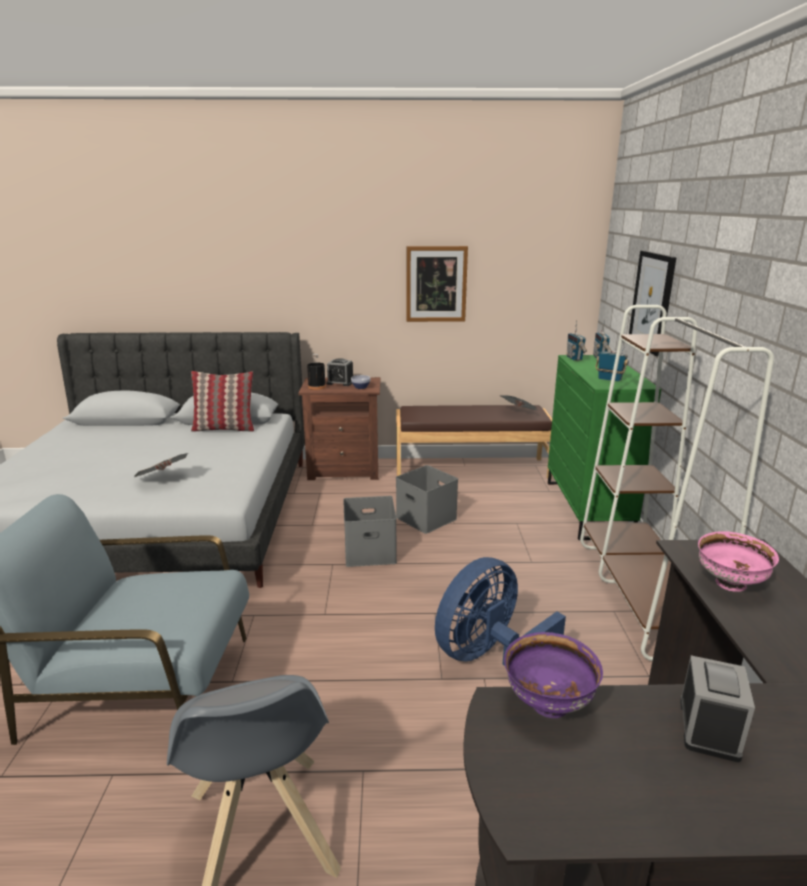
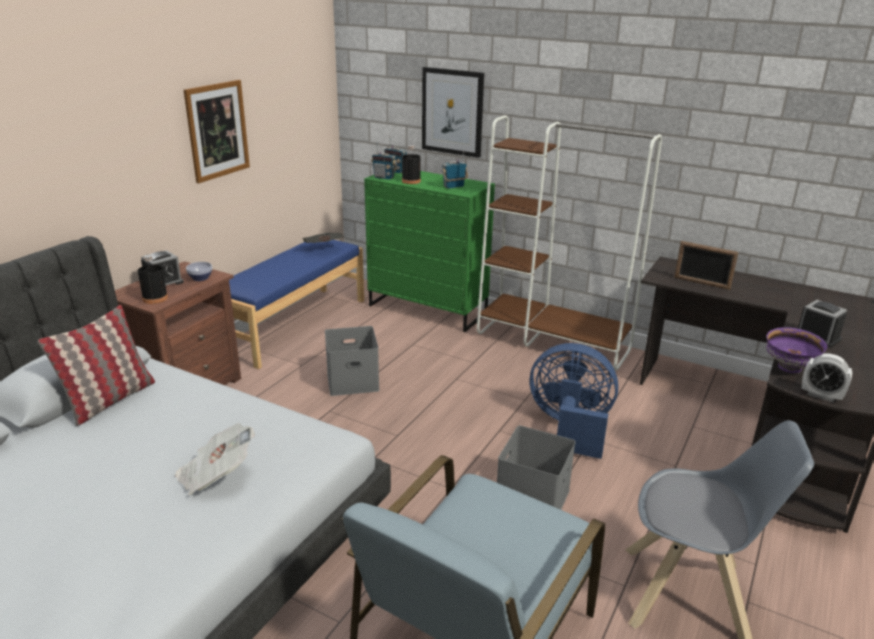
camera: 60 degrees left, 5 degrees up
(371, 551) = (375, 429): grey storage box -> grey storage box (531, 497)
(471, 468) = (293, 325): brown bench -> blue bench
(488, 657) = (570, 427): blue fan -> blue fan turned 120 degrees clockwise
(489, 749) = (821, 395): none -> alarm clock
(587, 366) = (411, 181): none -> black bottle
(730, 584) = (701, 283): pink bowl -> picture frame

